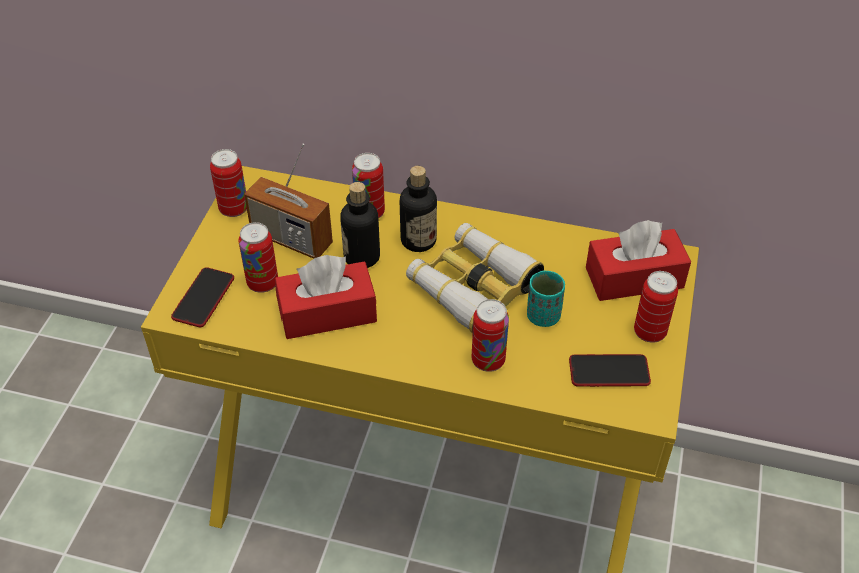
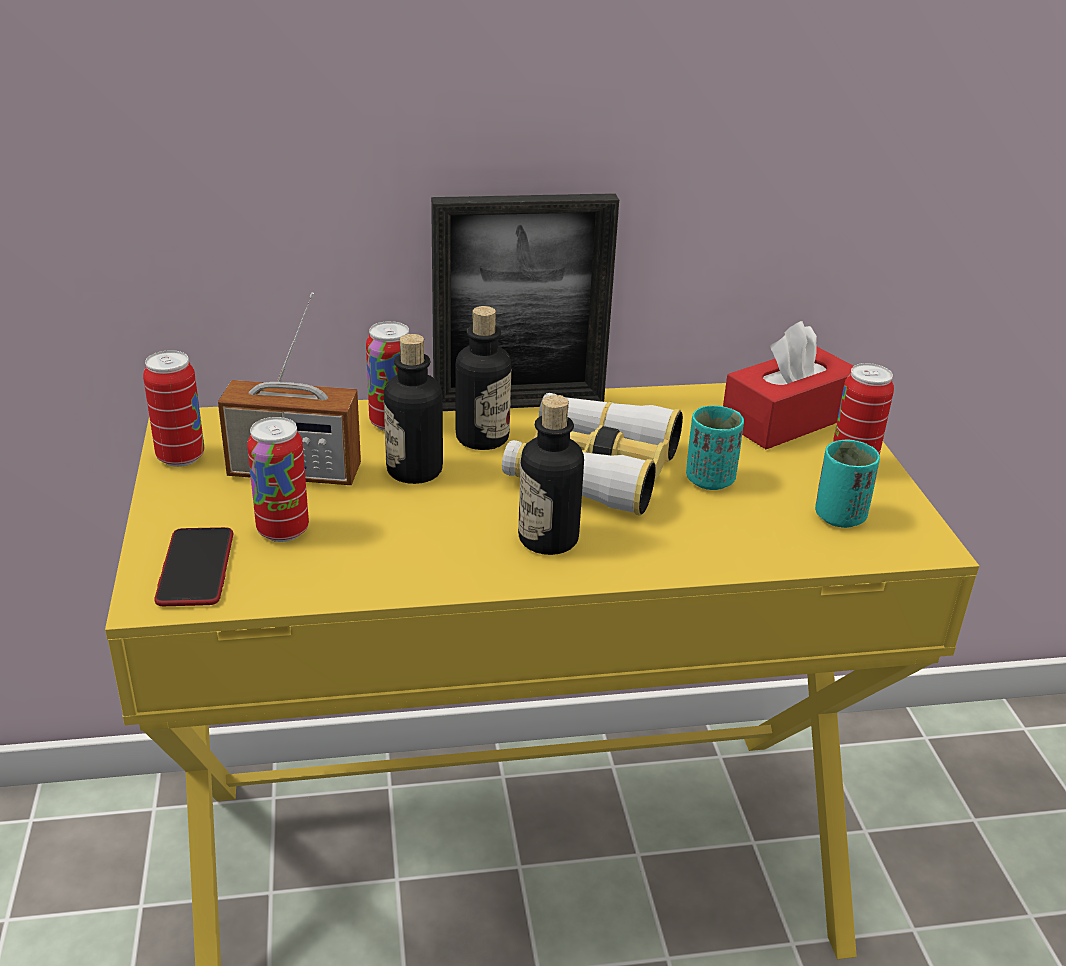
camera: 25 degrees left, 15 degrees down
(327, 313) = (408, 542): red tissue box -> none
(410, 335) = (548, 539): none -> bottle
(459, 216) = (519, 403): none -> picture frame
(488, 361) = (677, 542): can -> none
(609, 371) = (839, 516): phone -> turquoise cup

